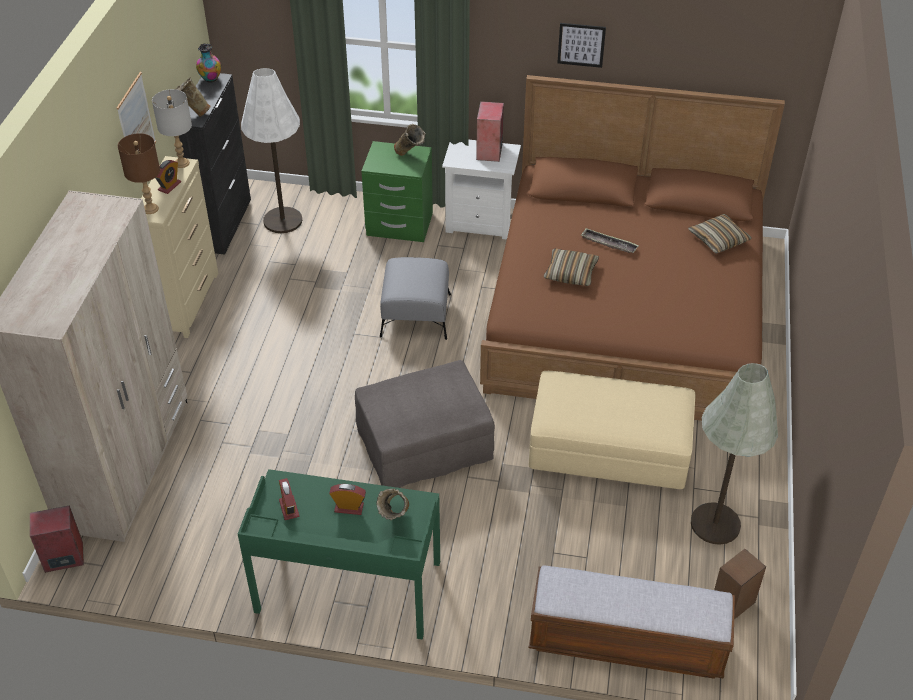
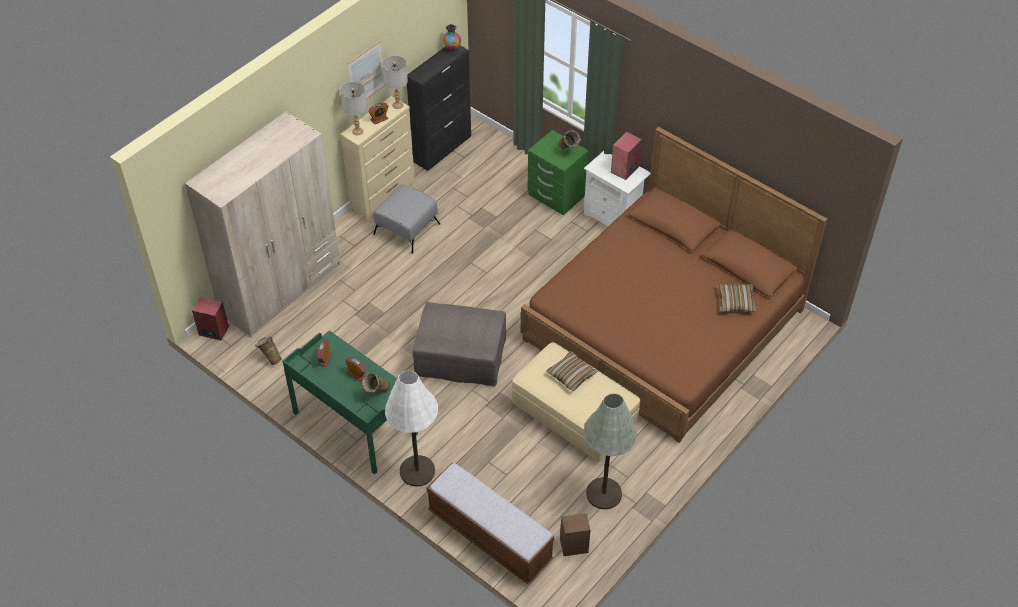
camera: 30 degrees right, 5 degrees up
(150, 209) = (357, 131): brown table lamp -> grey table lamp
(193, 113) = (423, 72): beige vase -> beige vase (270, 358)
(283, 220) = (481, 161): white floor lamp -> white floor lamp (417, 471)
(416, 314) = (520, 266): grey ottoman -> grey ottoman (407, 228)
(570, 273) = (611, 282): pillow -> pillow (571, 375)
(581, 45) = (696, 120): picture -> none
(609, 244) = (655, 272): tray -> none

